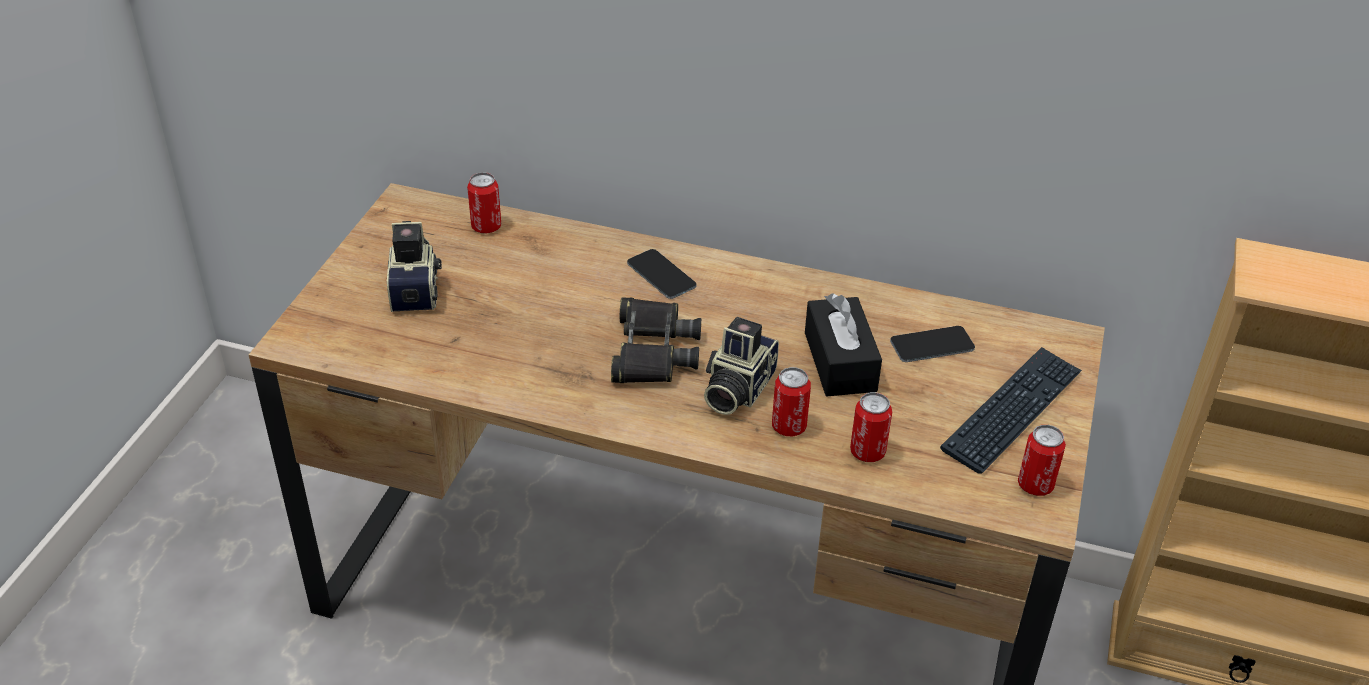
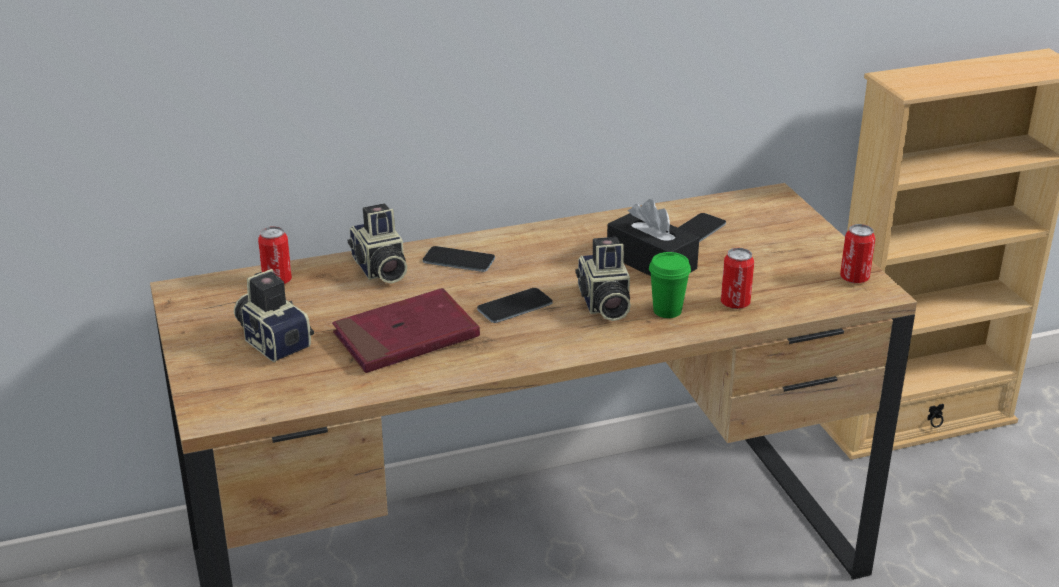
camera: 35 degrees left, 10 degrees down
(523, 338) = (406, 337): none -> red book
(581, 254) = (379, 270): none -> camera
(652, 351) = (514, 306): black binoculars -> phone
(789, 427) = (667, 311): can -> green cup
(1012, 411) = (791, 246): keyboard -> none

